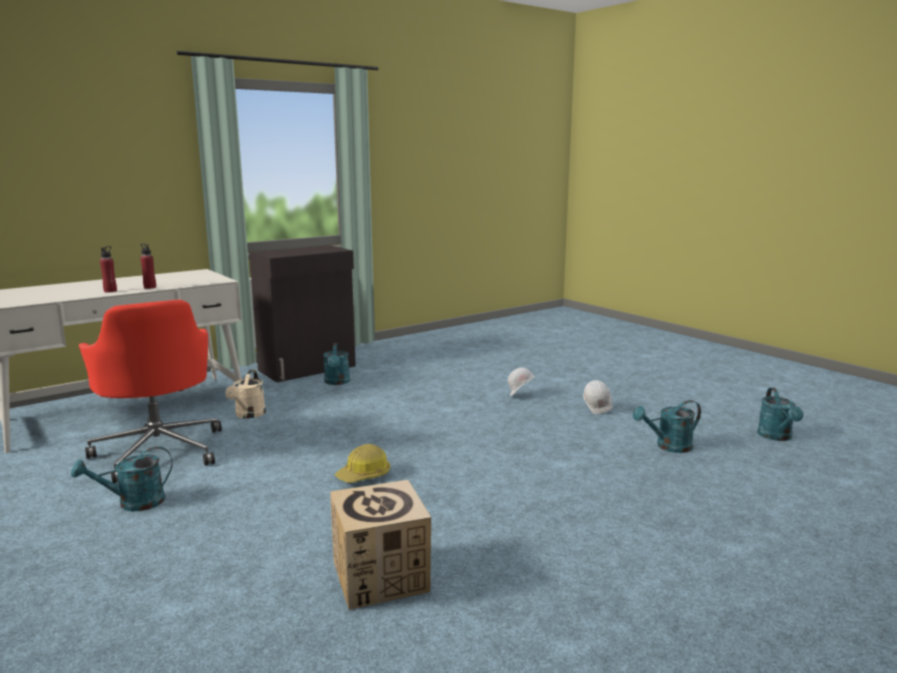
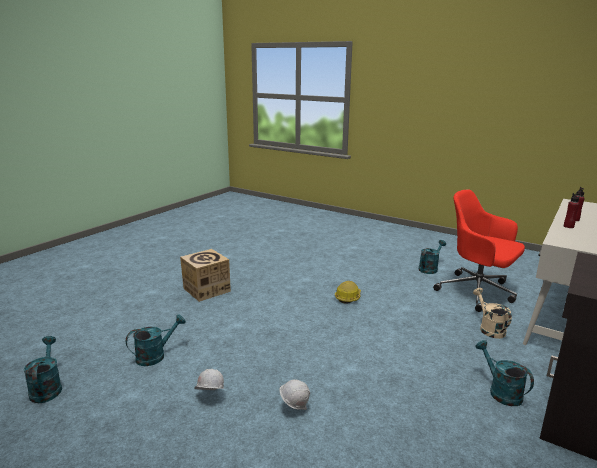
camera: 160 degrees right, 5 degrees up
(381, 577) = (297, 262): cardboard box -> cardboard box (206, 290)

